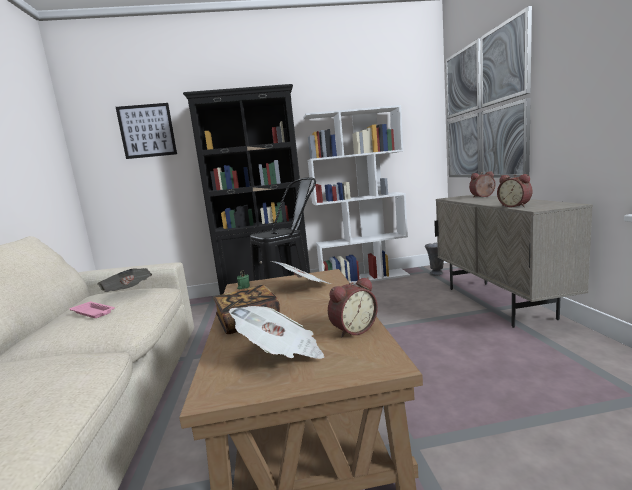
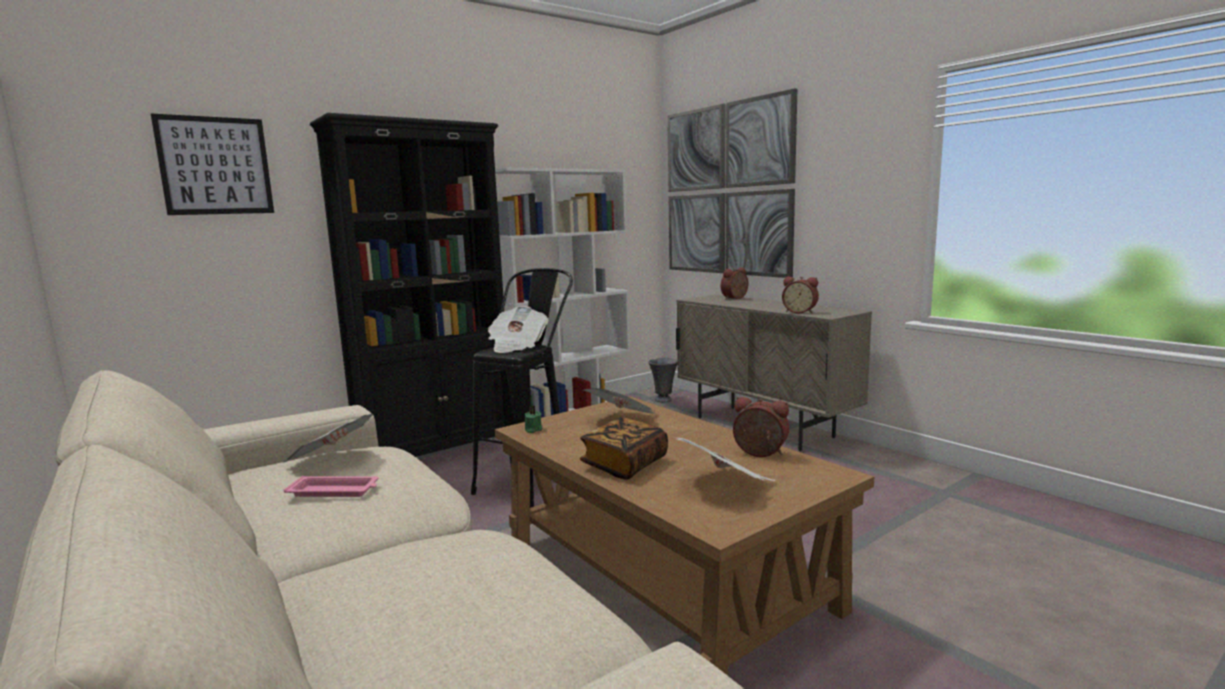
camera: 30 degrees left, 0 degrees up
(281, 230) = (517, 346): none -> newspaper
(352, 329) = (759, 454): alarm clock -> alarm clock turned 90 degrees counterclockwise

